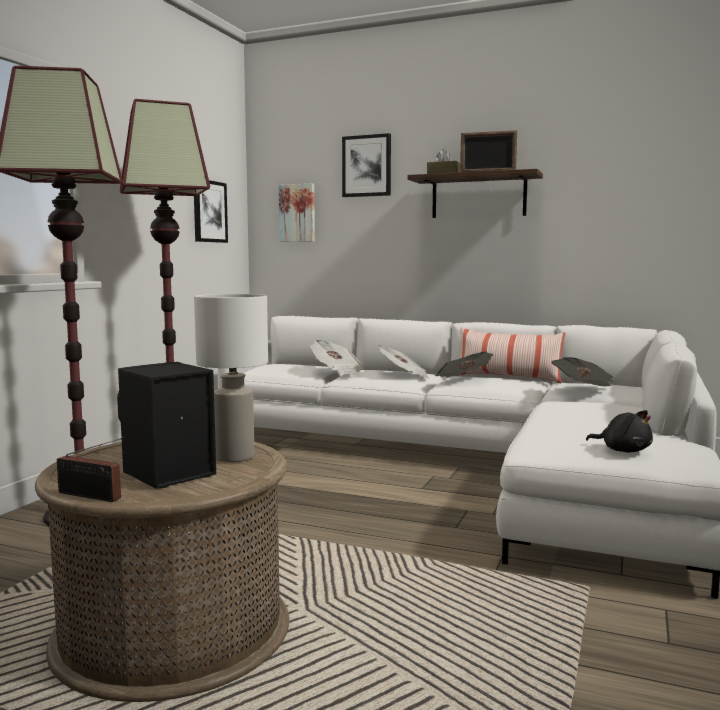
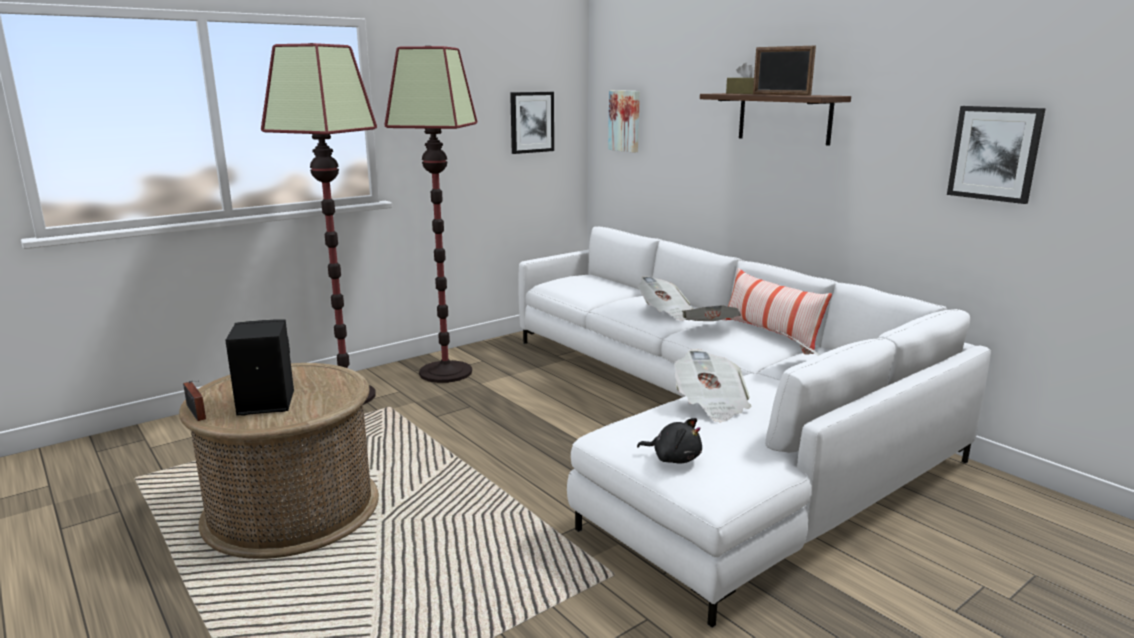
camera: 30 degrees right, 10 degrees up
(234, 458) = (326, 396): white table lamp -> none
(337, 371) = (611, 297): newspaper -> newspaper (711, 405)
(367, 166) = (684, 74): picture -> picture (995, 153)
(623, 450) = (674, 458): black plush toy -> black plush toy turned 45 degrees counterclockwise

